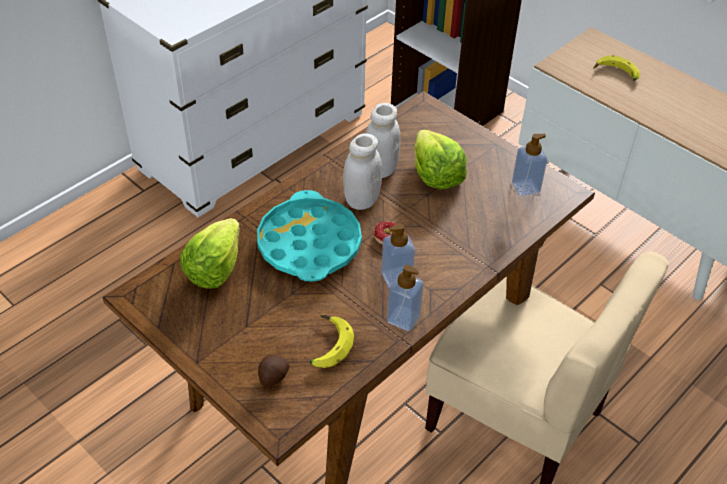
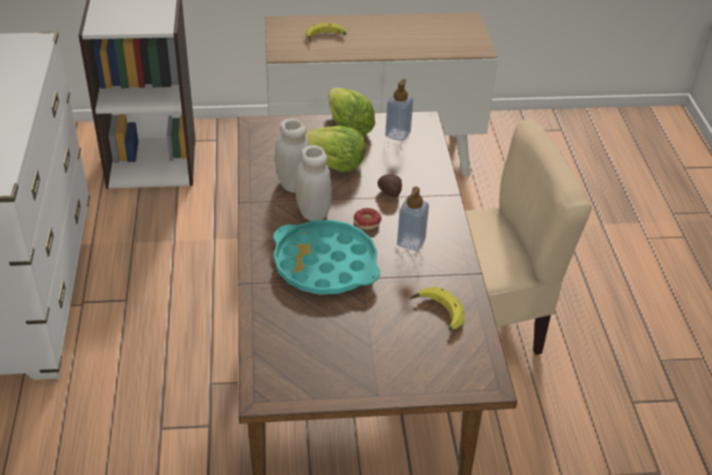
camera: 50 degrees left, 5 degrees down
(214, 268) = (289, 330): lettuce -> lettuce (348, 127)
(272, 378) = (438, 360): potato -> potato (390, 193)
(403, 318) = (453, 261): soap dispenser -> none

